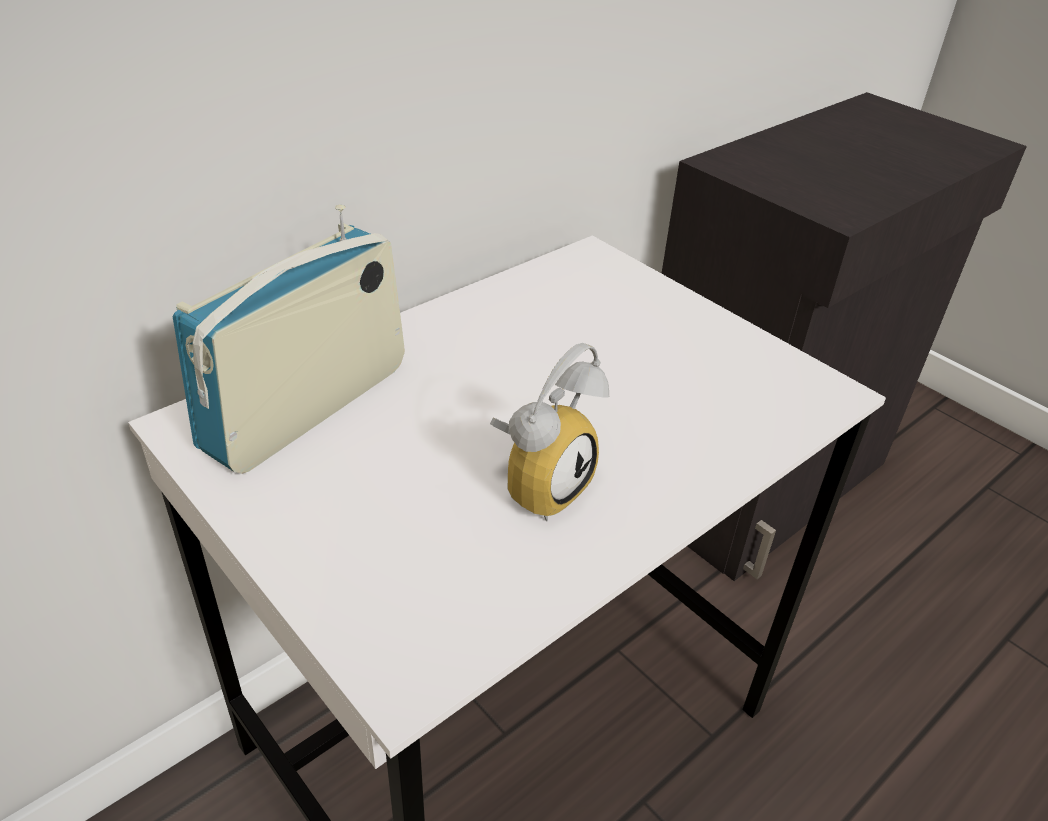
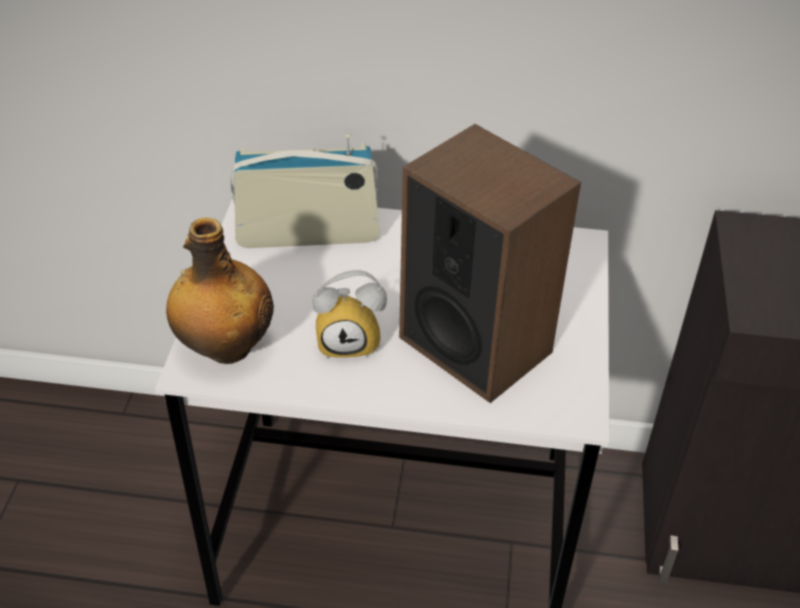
camera: 50 degrees right, 5 degrees up
(406, 609) = (225, 347): none -> bottle
(656, 396) = (475, 344): none -> speaker

